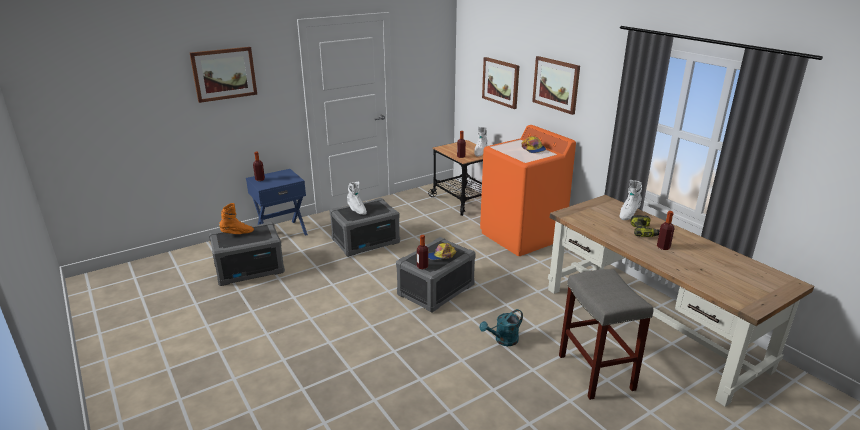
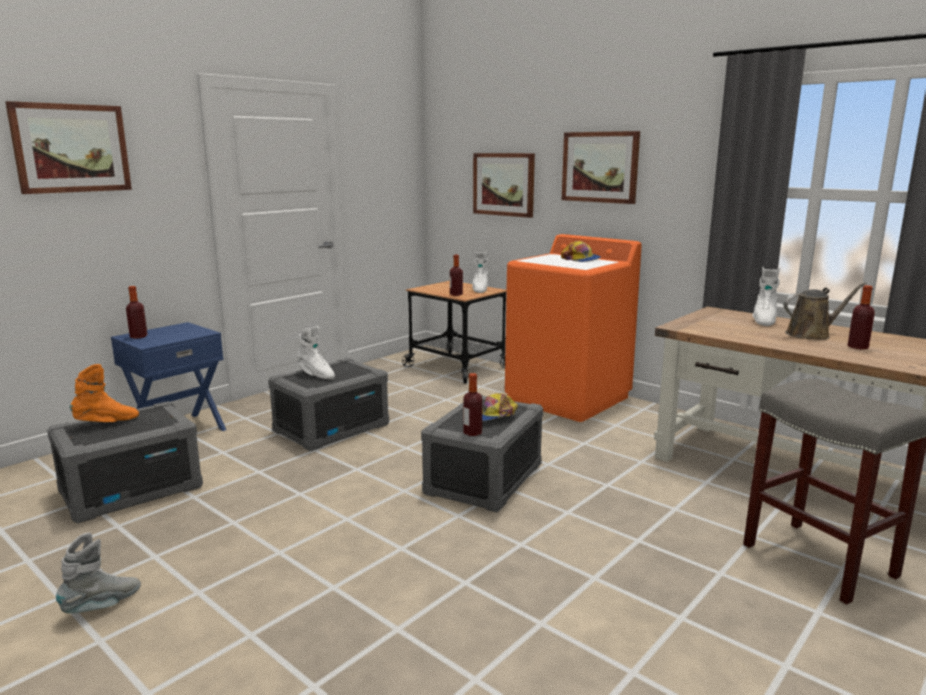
camera: 15 degrees left, 10 degrees down
(224, 333) = (103, 605): none -> grey boot
(503, 341) = (640, 536): turquoise watering can -> none
(645, 232) = (811, 334): power drill -> brown watering can

